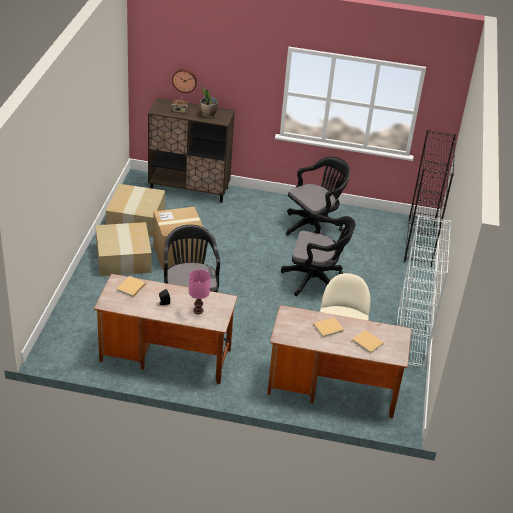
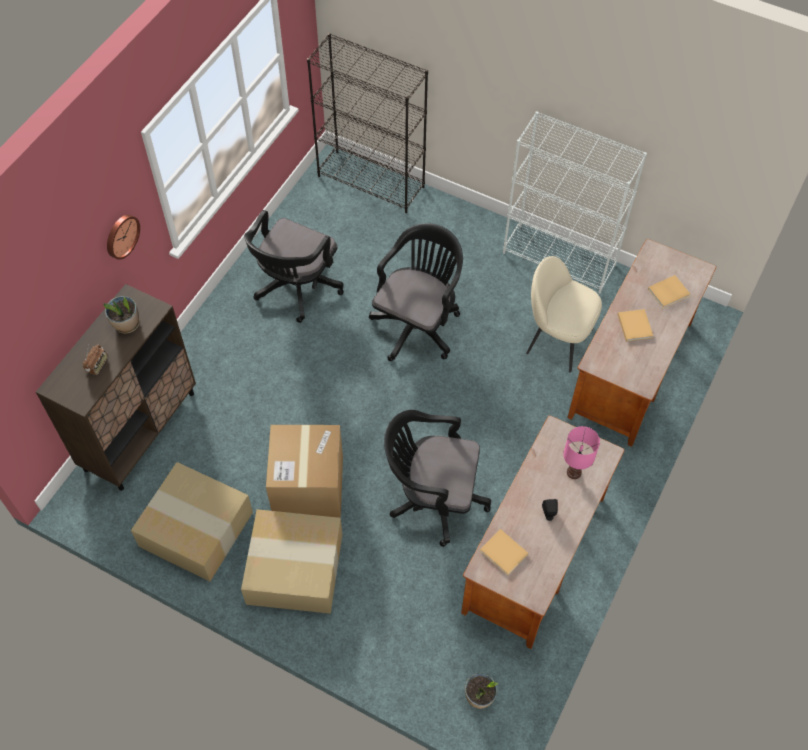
camera: 70 degrees left, 20 degrees up
(62, 343) = (479, 697): none -> potted plant
(184, 80) = (51, 326): wall clock -> wall clock (121, 236)
(314, 226) = (295, 289): black office chair -> black office chair turned 135 degrees counterclockwise

